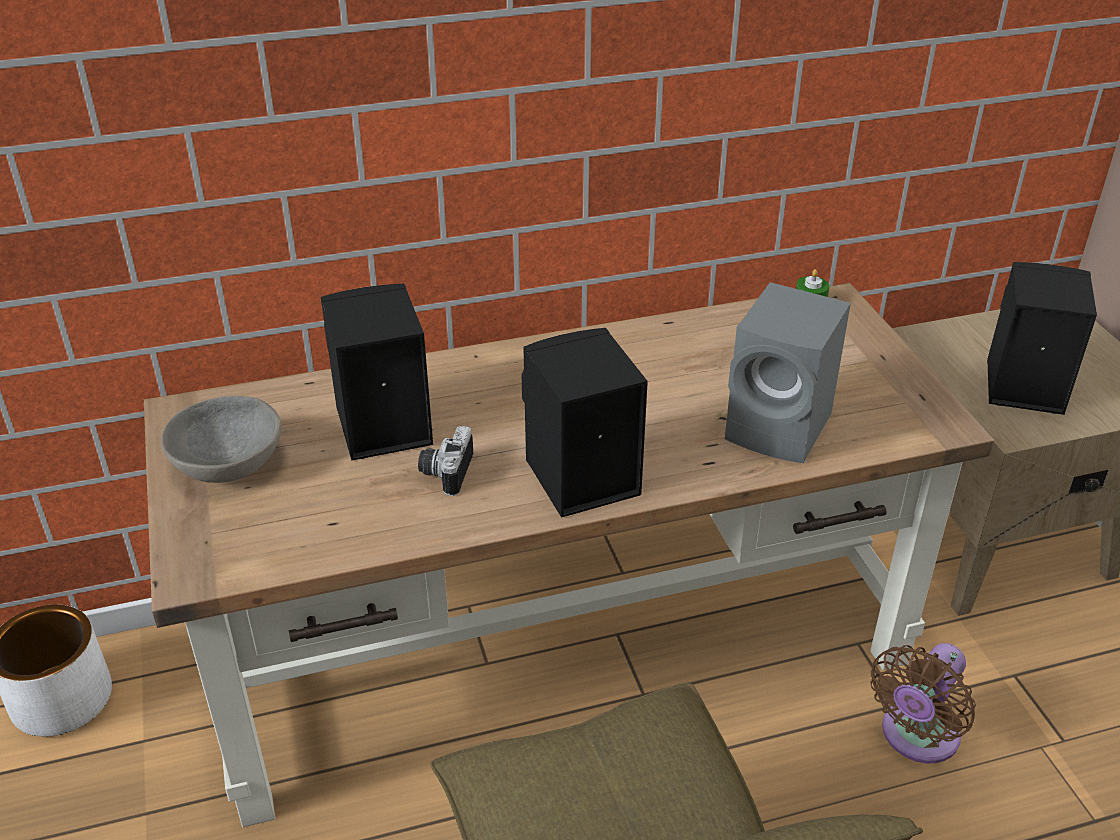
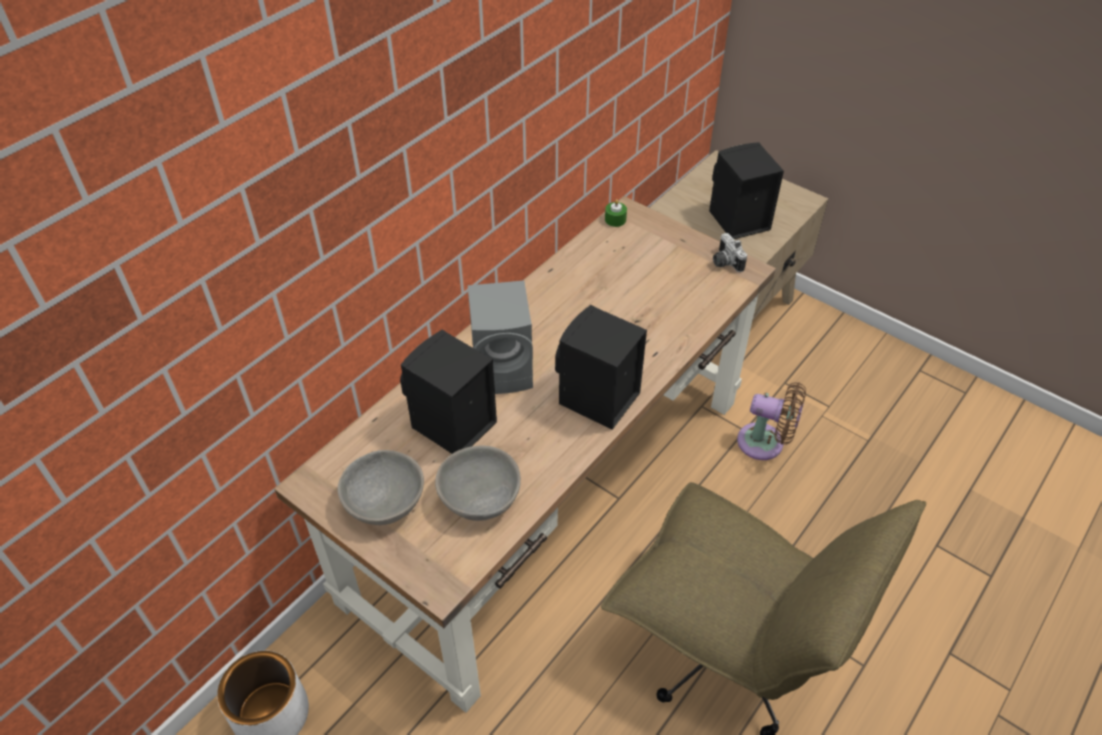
camera: 35 degrees left, 10 degrees up
(329, 512) = (480, 498): none -> grey bowl
(445, 472) = (521, 436): camera -> camera (724, 262)
(781, 429) = (672, 313): grey speaker -> grey speaker (505, 369)
(916, 737) = (765, 443): brown fan -> brown fan turned 75 degrees counterclockwise

